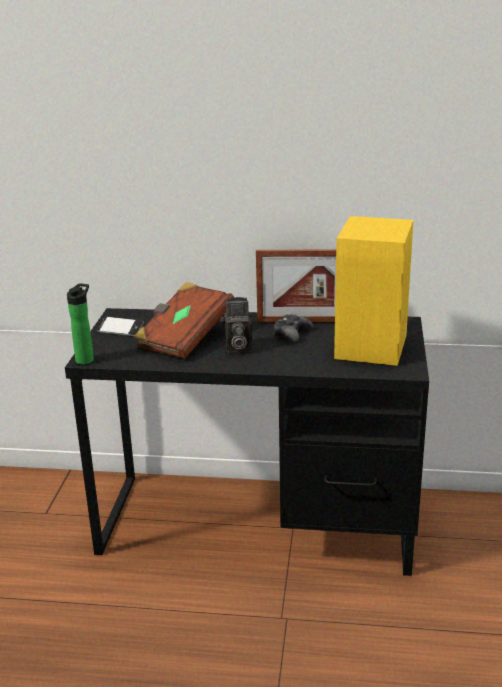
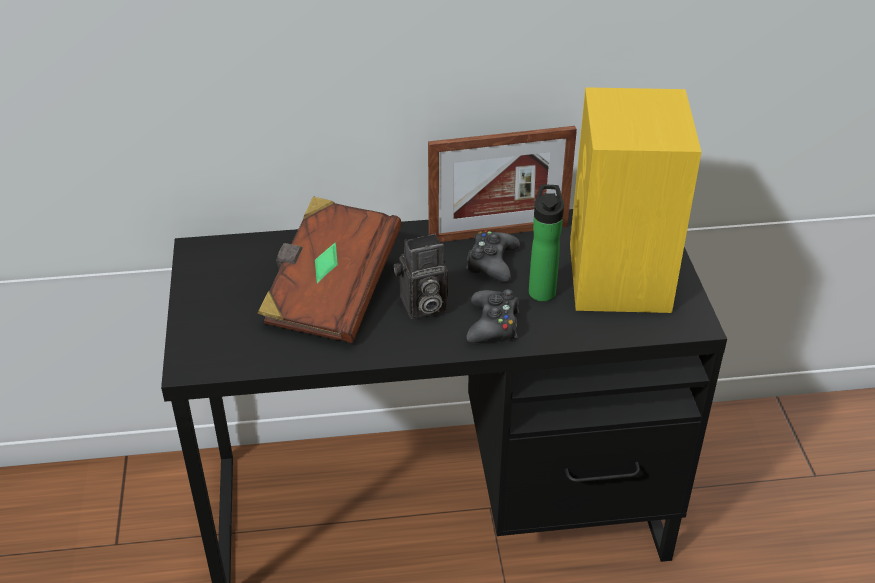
camera: 15 degrees left, 15 degrees up
(86, 359) = (190, 364): bottle -> bottle (542, 290)
(120, 330) = (220, 288): phone -> none
(277, 360) = (493, 324): none -> black game controller

